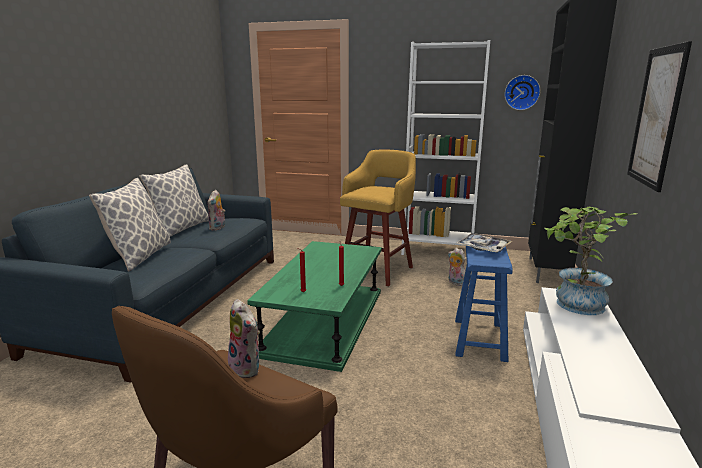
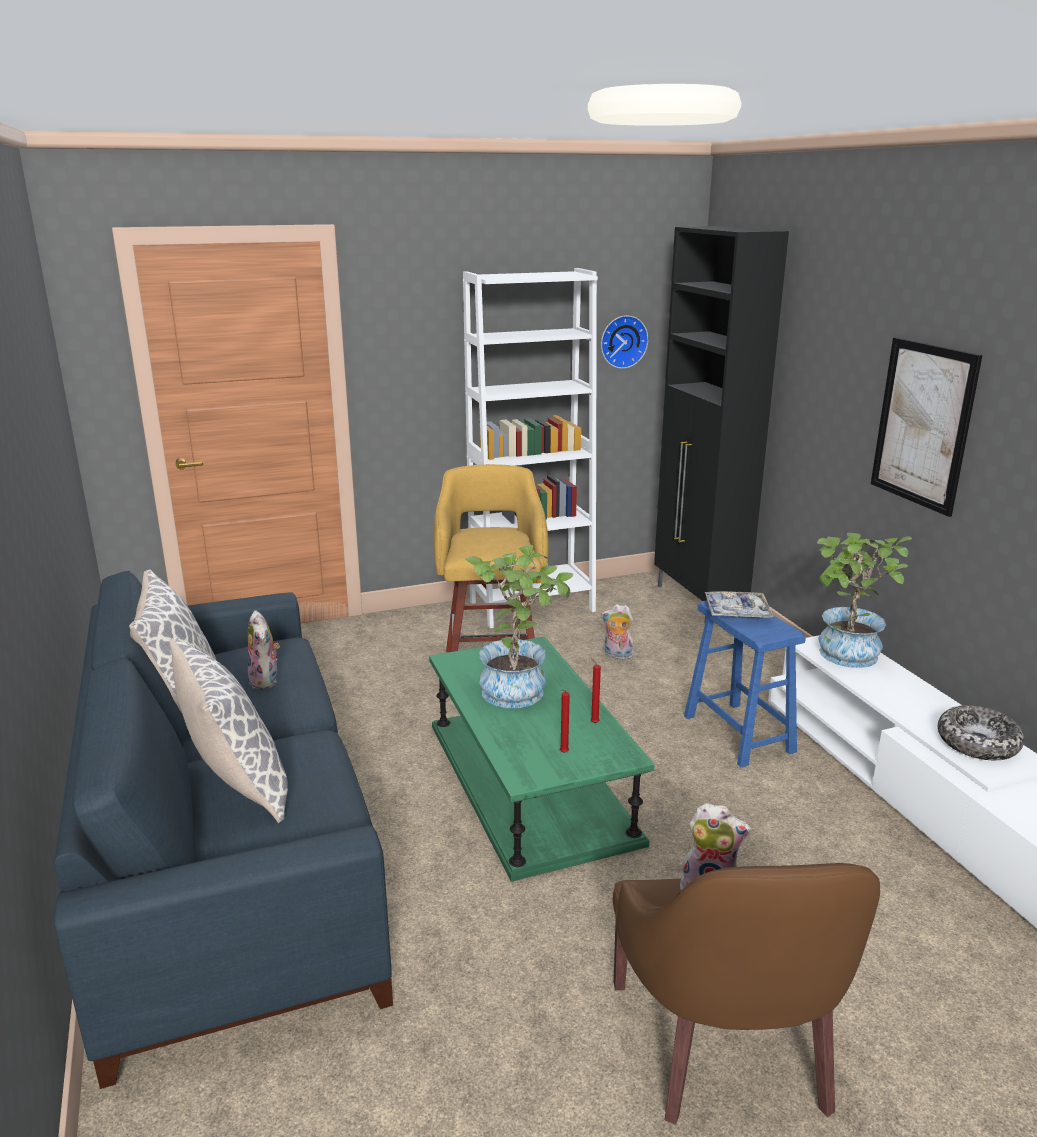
camera: 35 degrees left, 5 degrees up
(330, 262) = (520, 688): none -> potted plant
(614, 384) = (977, 743): none -> bowl

